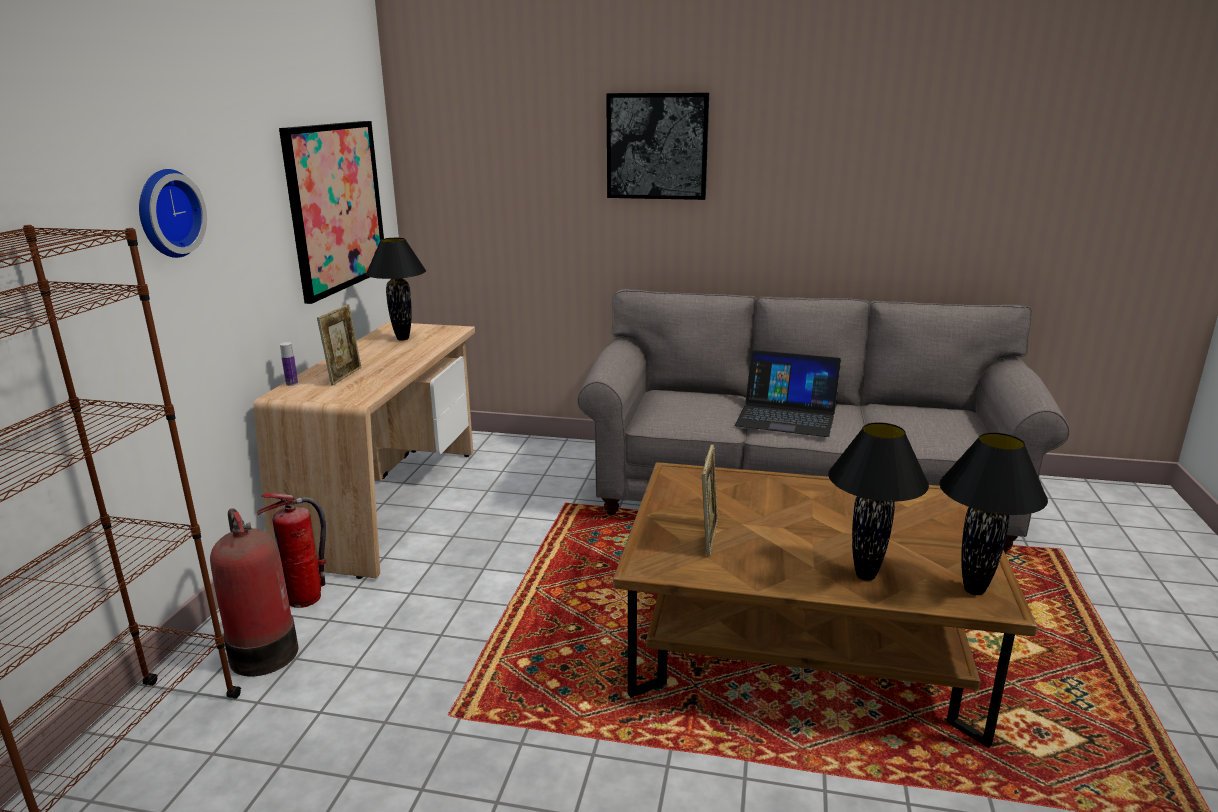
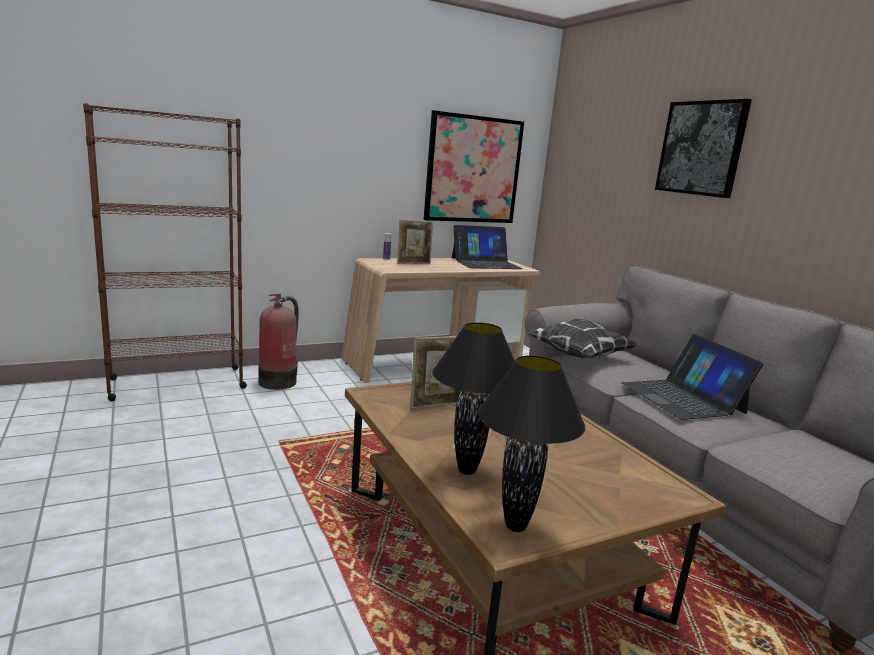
camera: 50 degrees right, 5 degrees down
(166, 213) = (325, 137): wall clock -> none
(305, 598) = (329, 375): fire extinguisher -> none
(403, 338) = (485, 263): black table lamp -> laptop
(652, 415) = (578, 356): none -> pillow

